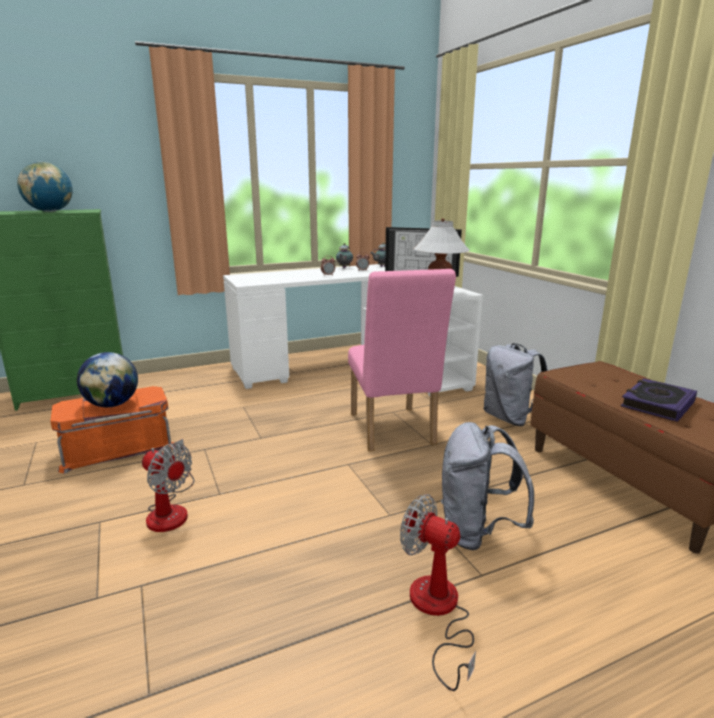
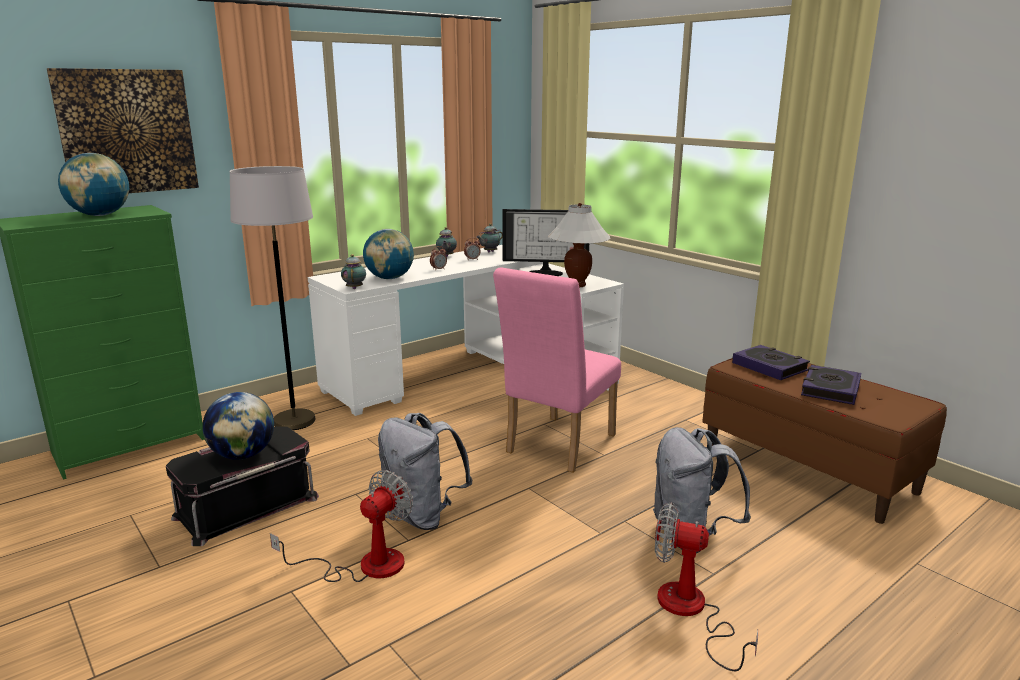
camera: 15 degrees left, 0 degrees up
(82, 150) = (127, 132): none -> picture
(118, 447) = (246, 506): orange storage box -> black storage box
(171, 510) = (365, 565): fan -> fan turned 75 degrees counterclockwise
(198, 388) = (294, 421): none -> grey floor lamp
(248, 283) = (355, 288): none -> teapot
(282, 279) = (389, 278): none -> globe
(392, 432) = (556, 446): pink chair -> pink chair turned 60 degrees clockwise
(510, 418) = (668, 416): grey backpack -> grey backpack (422, 515)
(601, 378) = (769, 367): none -> book

